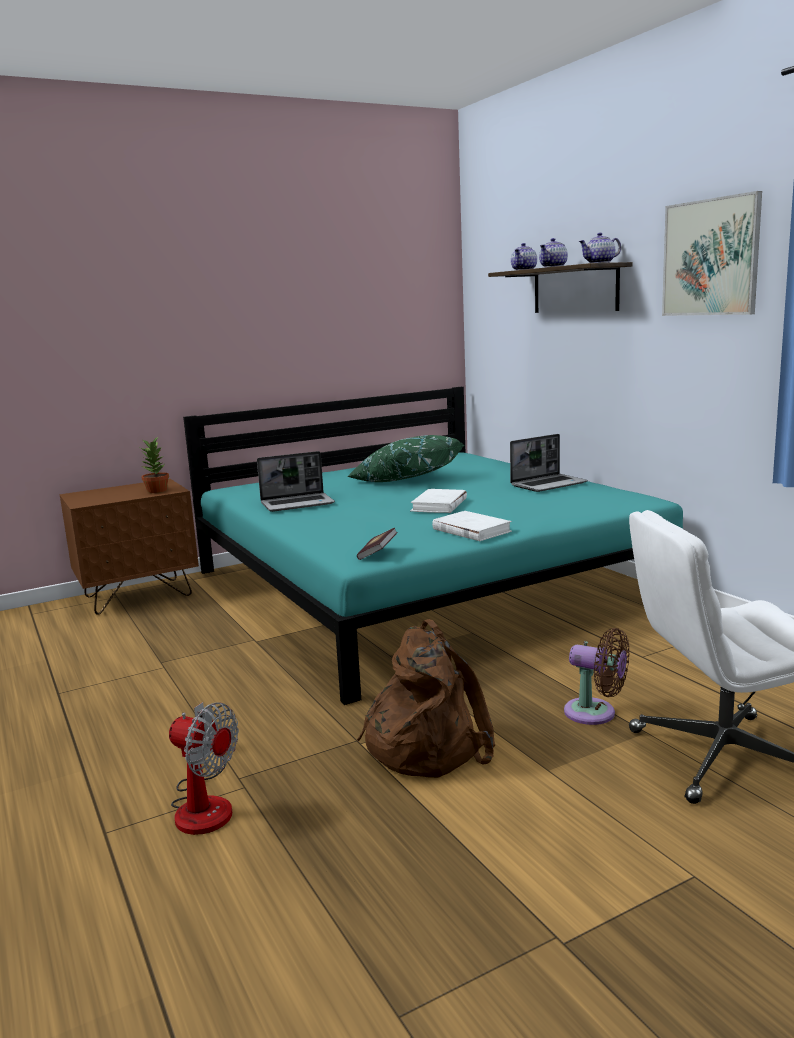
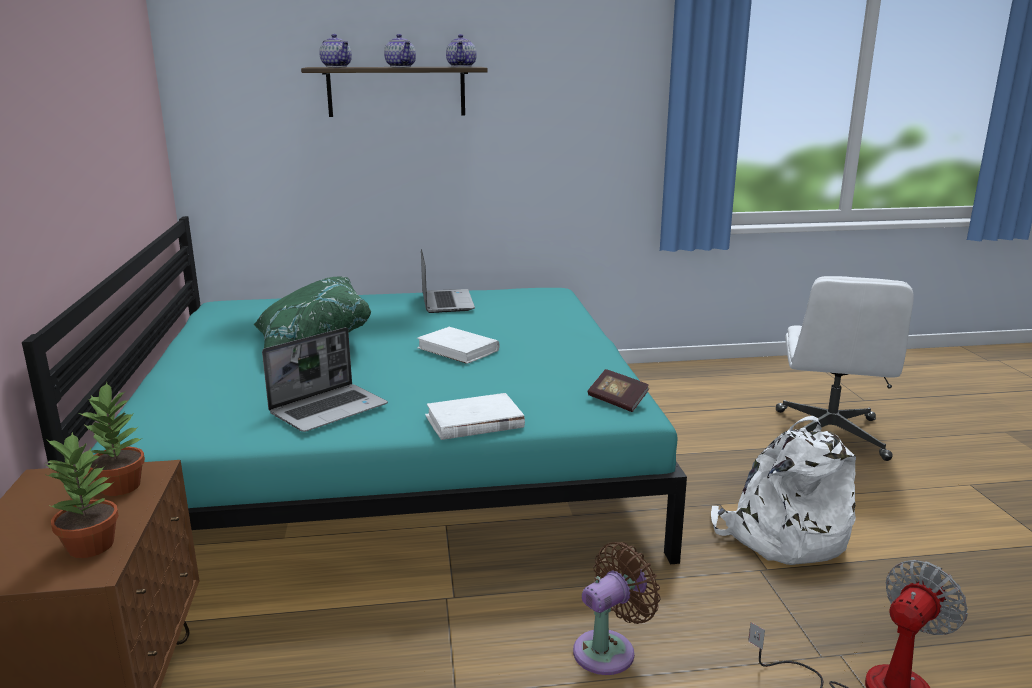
camera: 70 degrees left, 5 degrees up
(102, 499) = (90, 545): none -> potted plant
(298, 504) = (329, 409): laptop -> laptop turned 45 degrees clockwise
(426, 745) = (781, 536): brown backpack -> white backpack
(471, 530) = (574, 355): white book -> white book (474, 422)
(595, 713) = (751, 455): brown fan -> brown fan (609, 650)
(710, 257) = (575, 69): picture -> none

